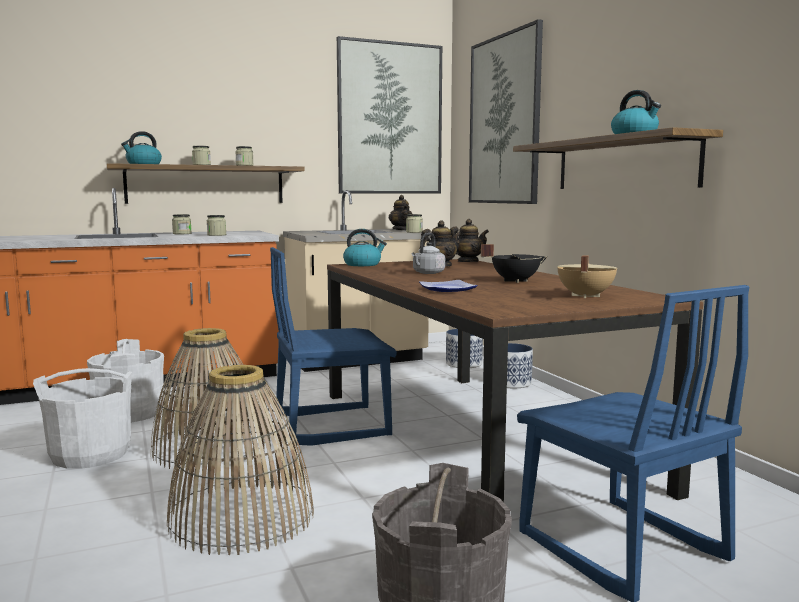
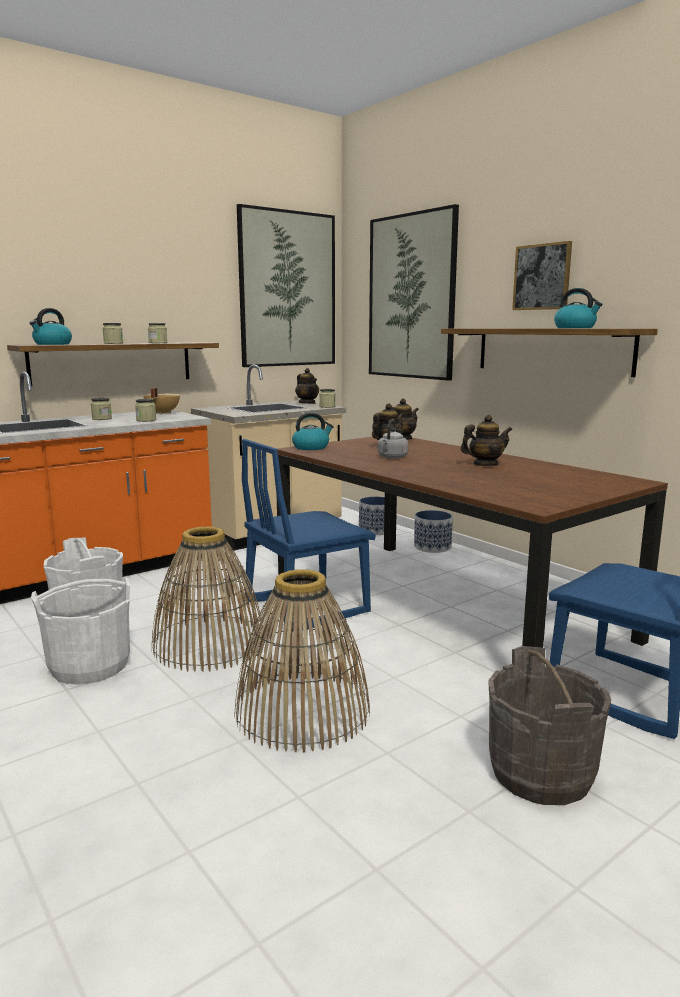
camera: 15 degrees left, 5 degrees up
(447, 289) = (446, 479): plate -> none
(515, 281) = (485, 465): black cooking pot -> teapot
(584, 296) = (571, 482): beige cooking pot -> beige cooking pot (162, 413)
(614, 85) = (542, 277): none -> picture

